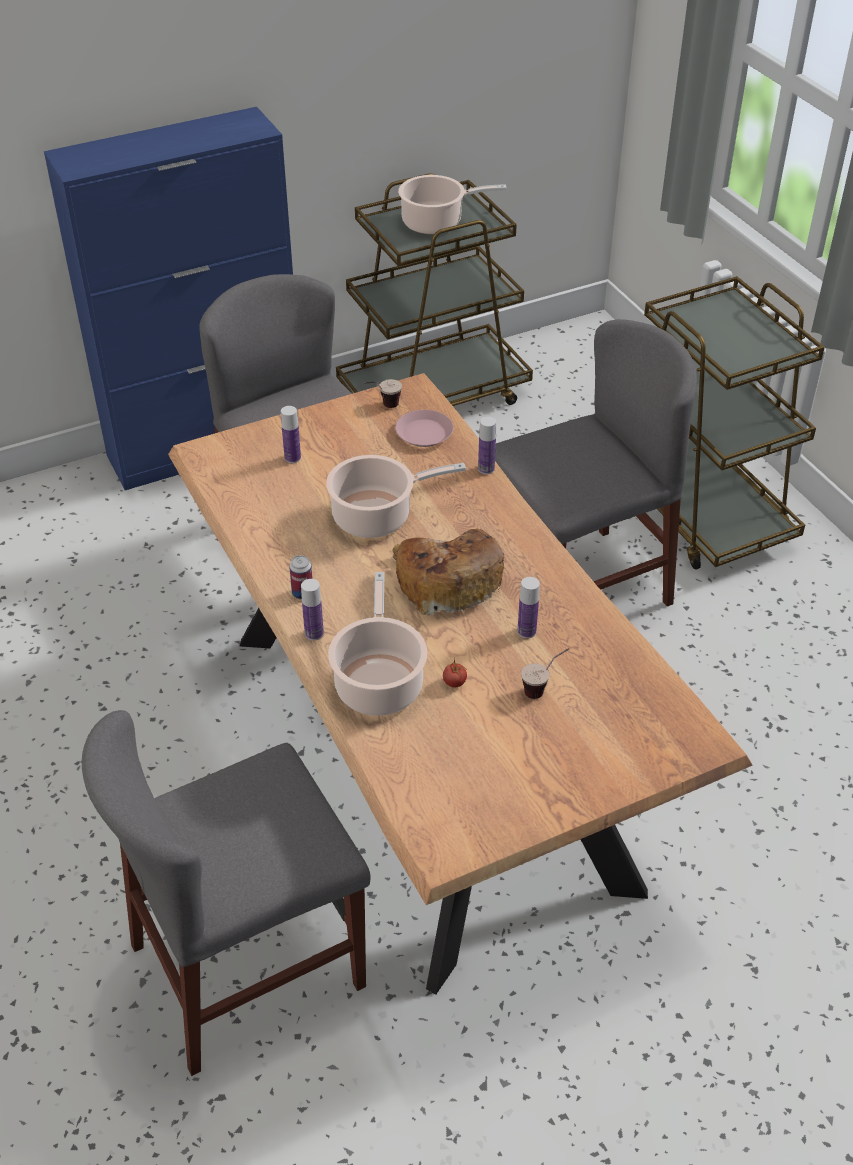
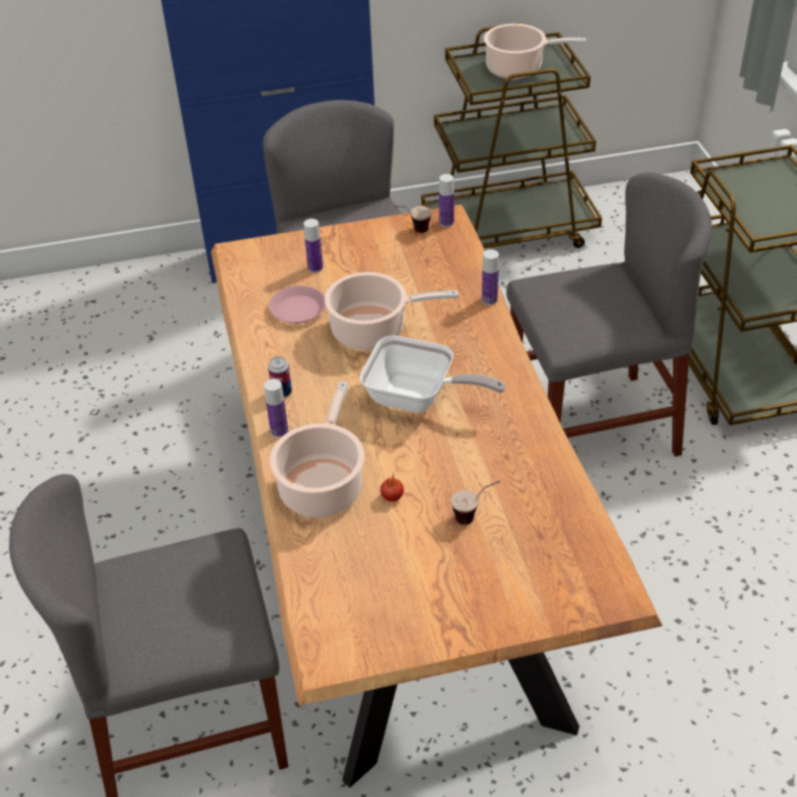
camera: 15 degrees right, 0 degrees up
(424, 433) = (442, 259): pink plate -> pink plate (298, 309)
(447, 580) = (418, 399): bread -> frying pan
(526, 631) = (477, 458): bottle -> bottle (446, 222)

